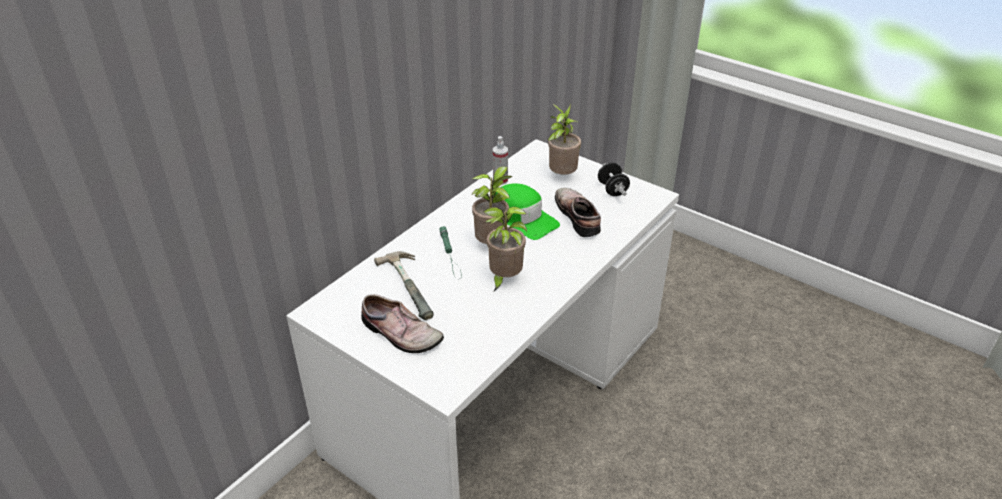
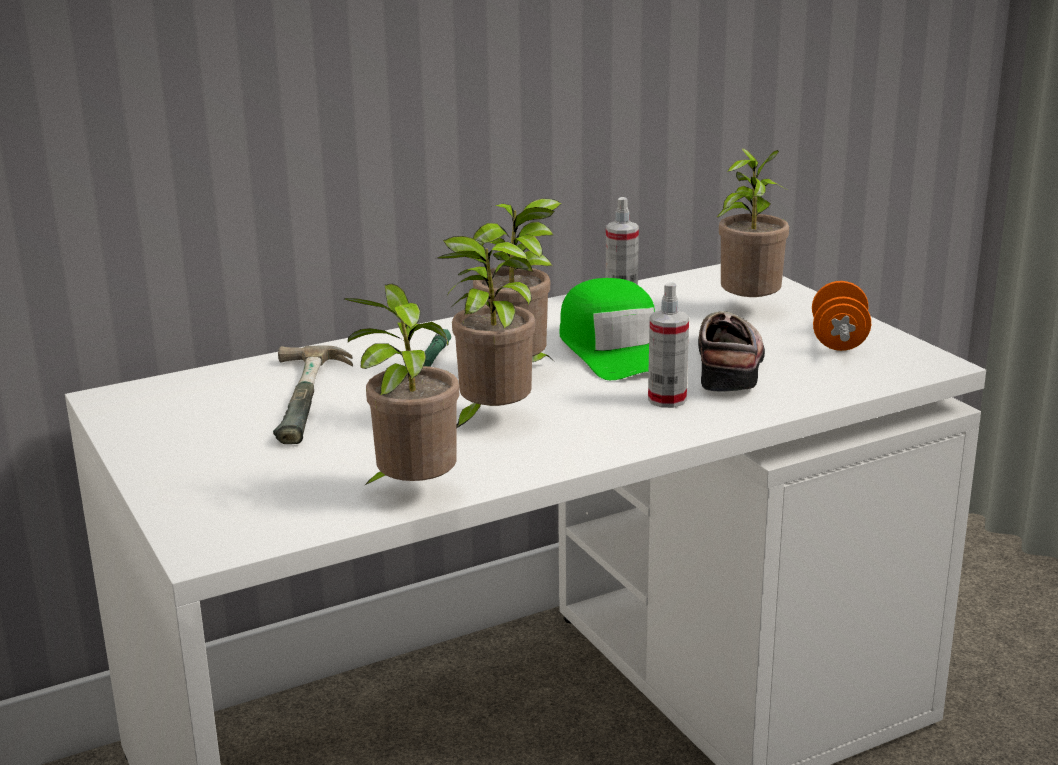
camera: 25 degrees right, 15 degrees down
(400, 334) = (217, 454): shoe -> none
(505, 333) = (412, 492): none -> potted plant
(568, 246) = (667, 400): none -> spray bottle
(612, 189) = (838, 341): black dumbbell -> orange dumbbell

